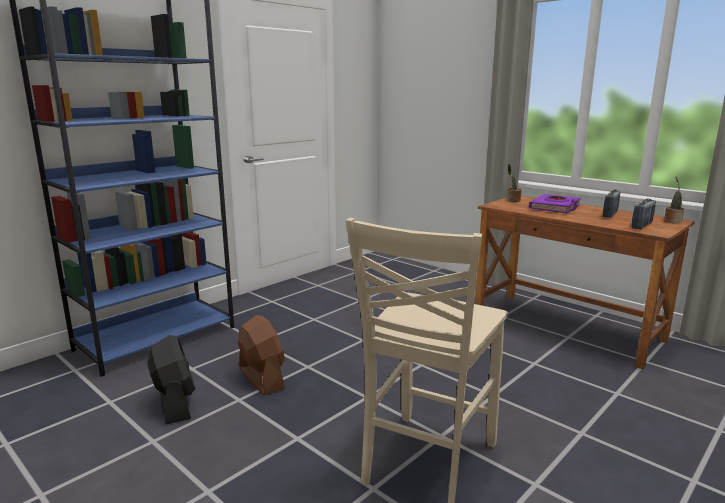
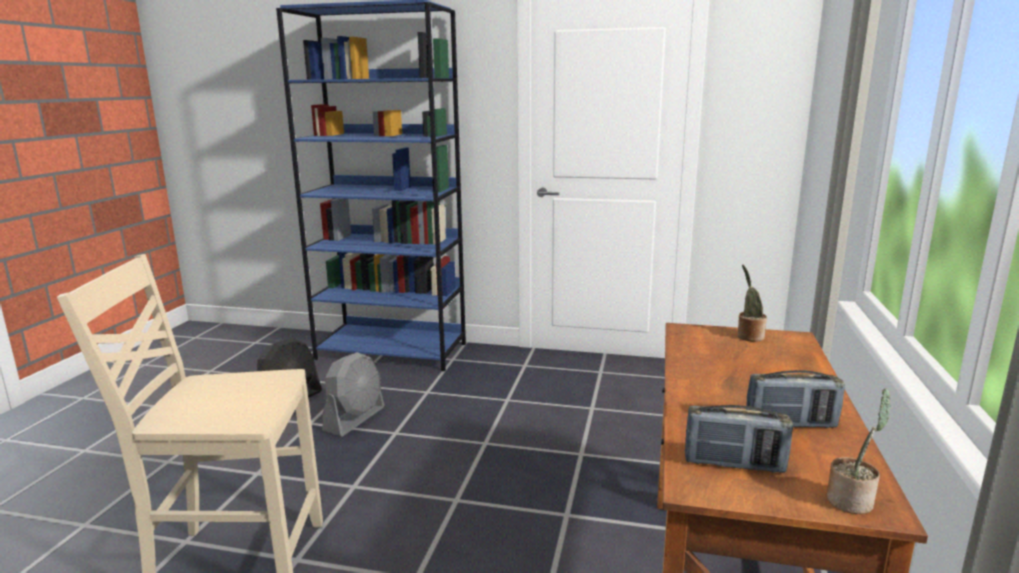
camera: 60 degrees right, 0 degrees up
(261, 378) = (355, 419): brown fan -> grey fan
(555, 207) = (757, 371): purple book -> none

